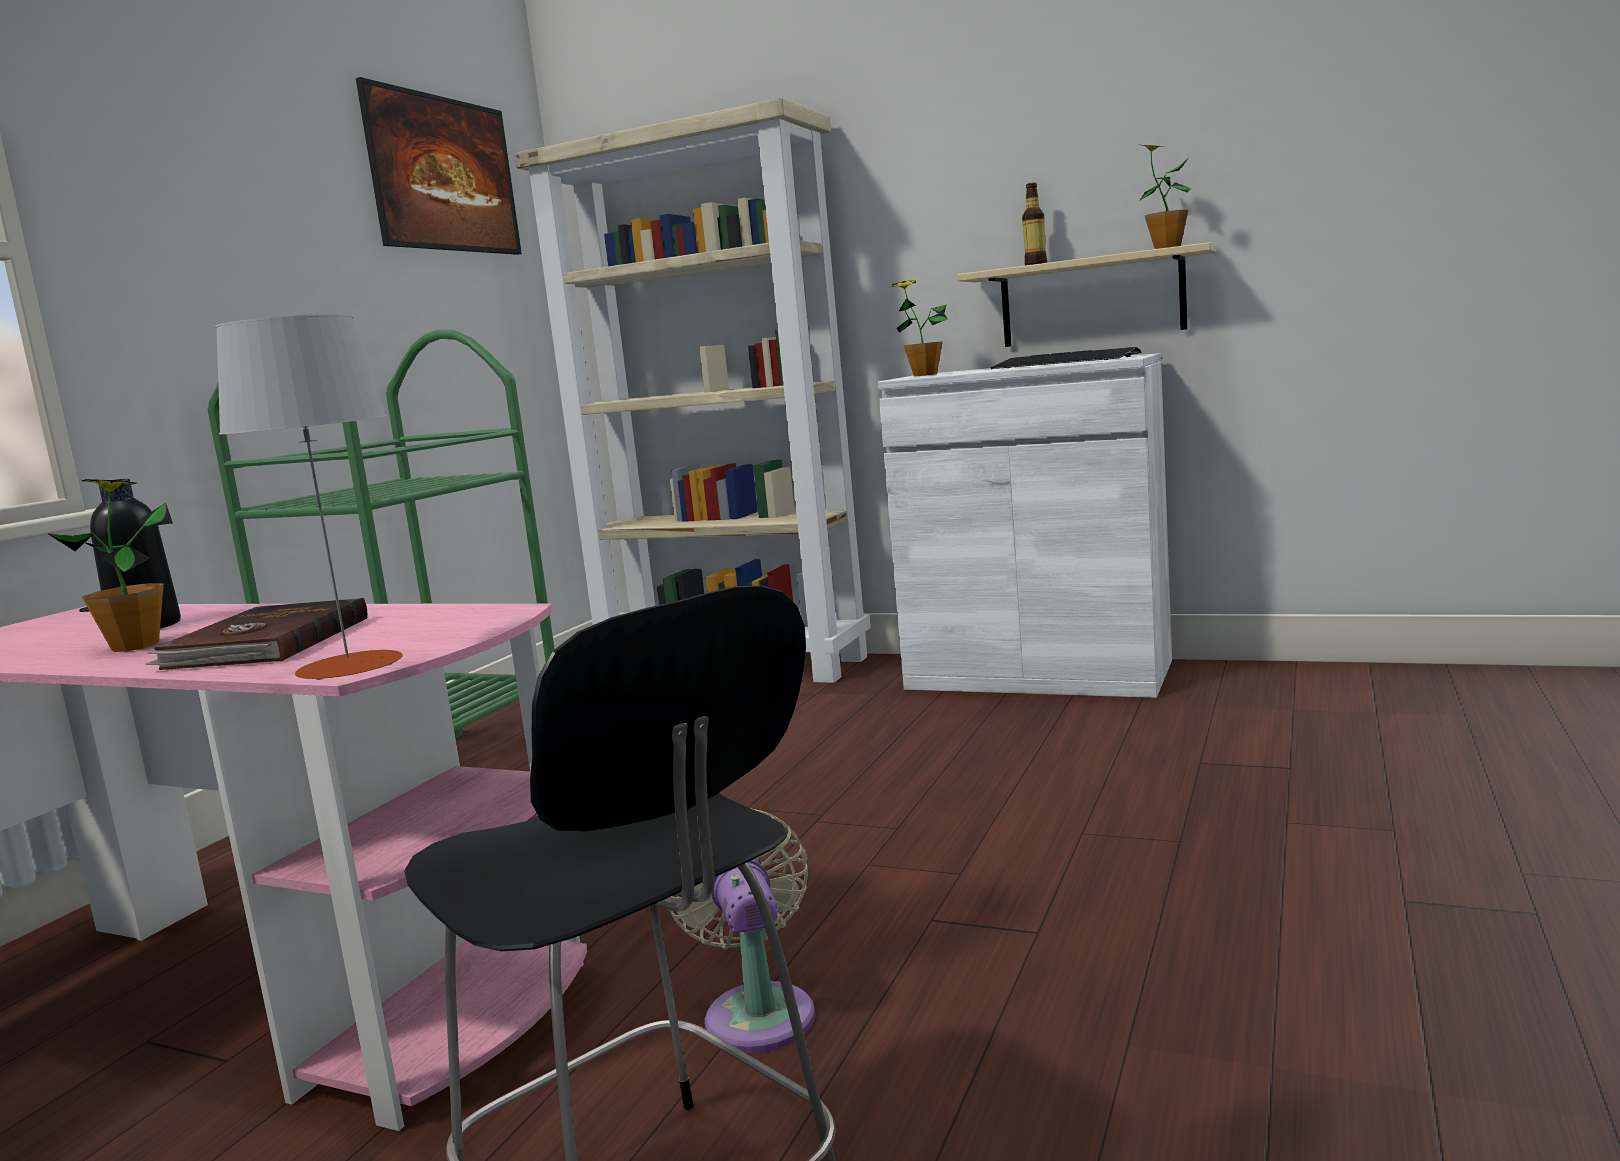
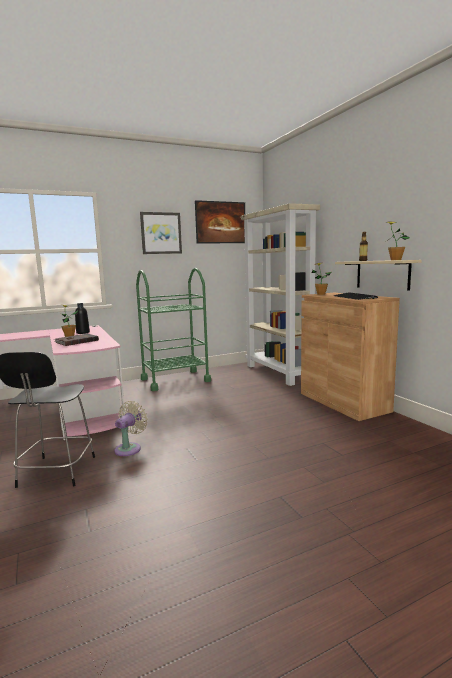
camera: 40 degrees right, 0 degrees up
(260, 194) = (161, 233): none -> picture
(349, 665) = (65, 349): grey table lamp -> none
(1038, 675) = (343, 402): white cabinet -> brown cabinet

